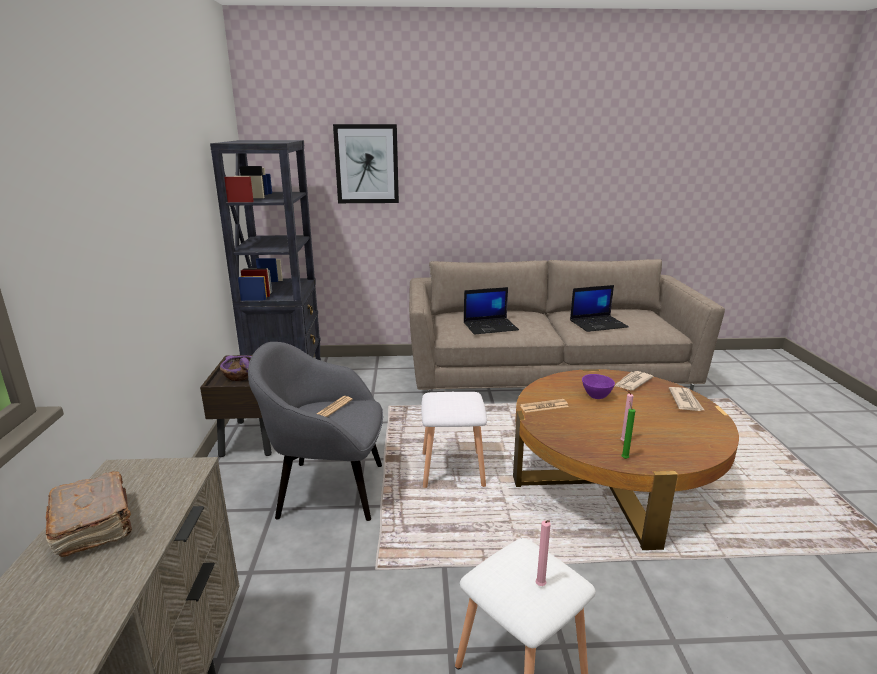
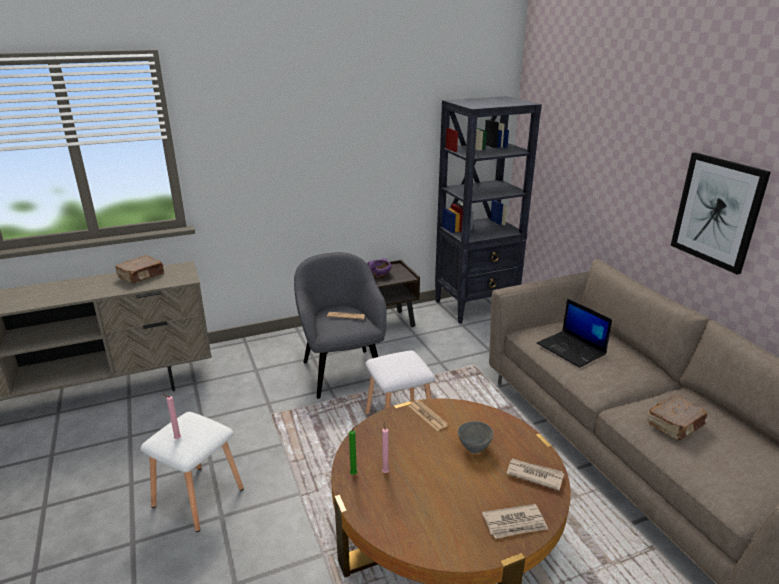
camera: 70 degrees right, 5 degrees up
(367, 164) = (590, 138): picture -> picture (717, 211)
(596, 396) = (474, 448): purple bowl -> grey bowl
(598, 324) = (675, 425): laptop -> brown book

